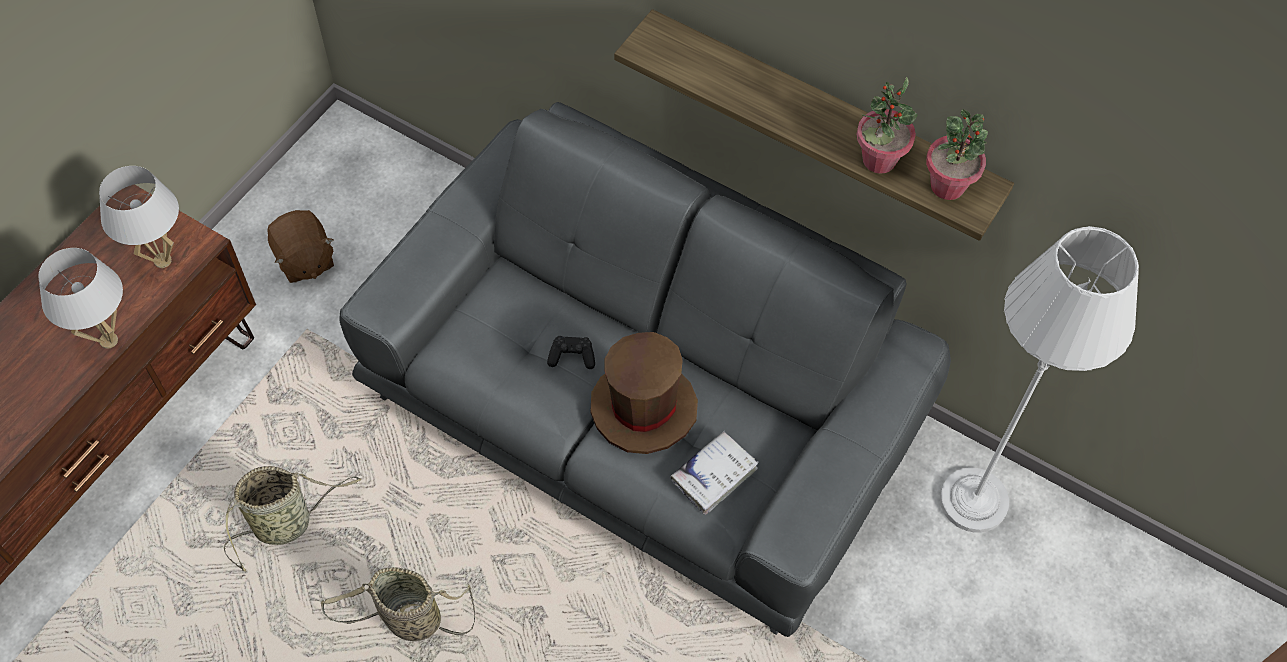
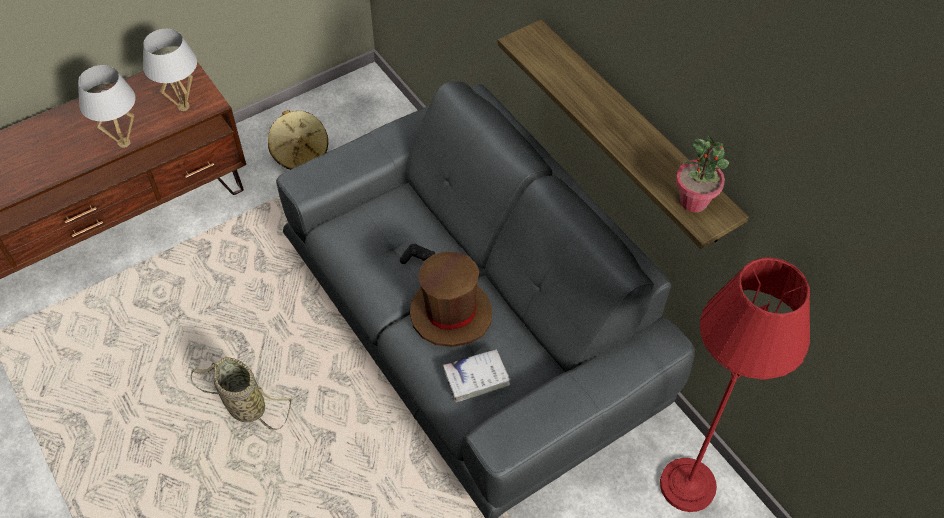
camera: 25 degrees right, 5 degrees down
(286, 523) = (201, 313): basket -> none
(304, 260) = (300, 153): brown plush toy -> beige hat
(878, 160) = (650, 167): potted plant -> none
(973, 501) = (688, 485): grey floor lamp -> red floor lamp

